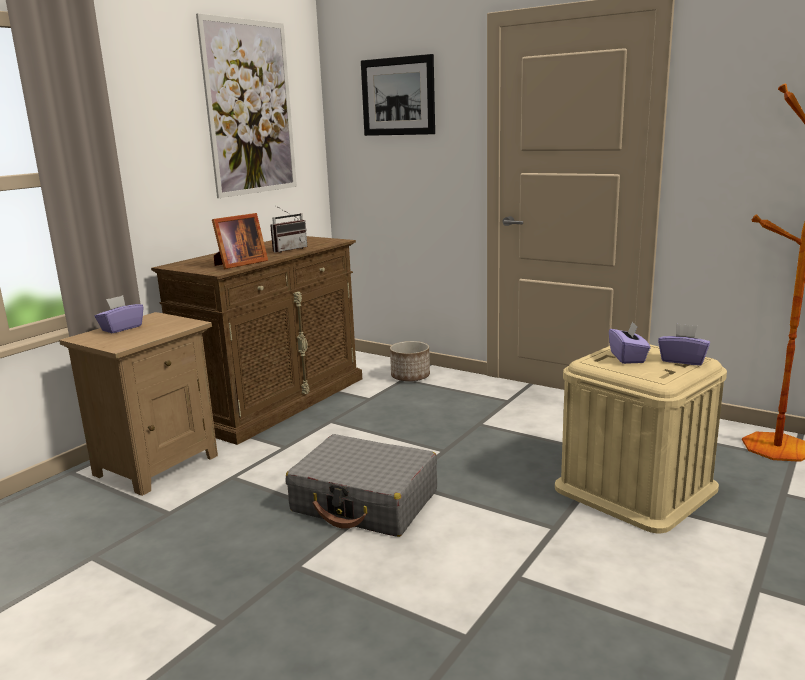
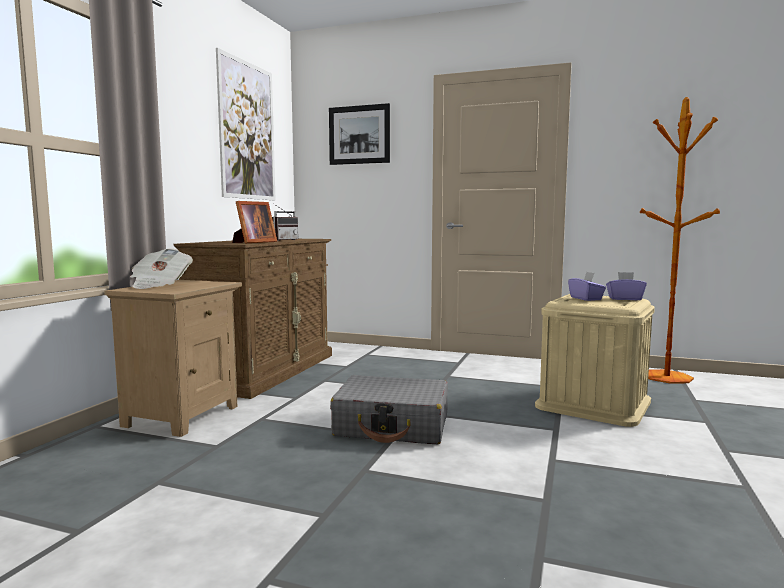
camera: 15 degrees left, 10 degrees down
(121, 328) = (160, 285): purple tissue box -> newspaper
(411, 377) = (371, 353): planter -> none

